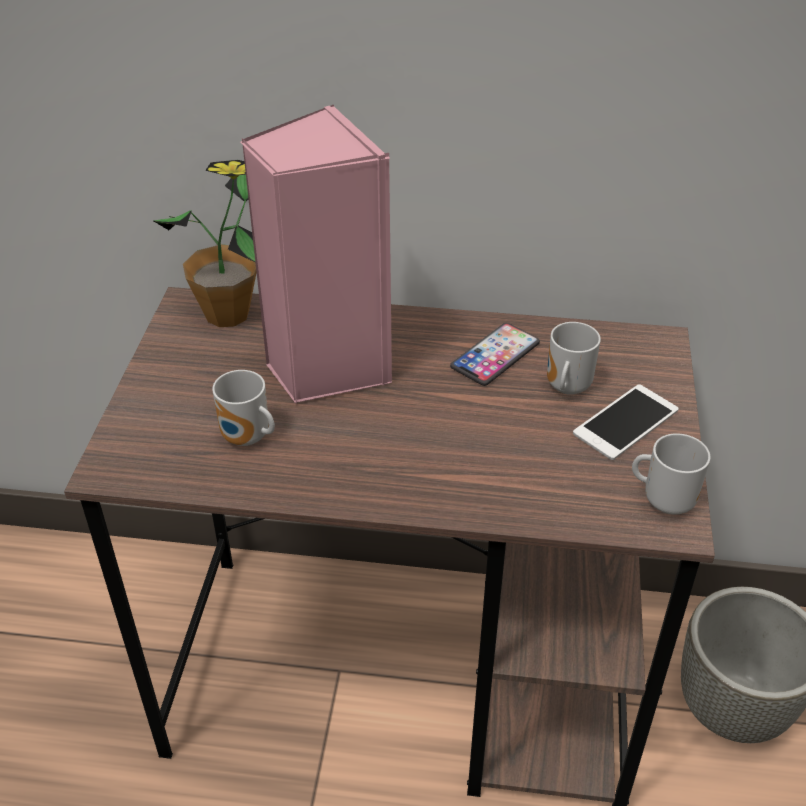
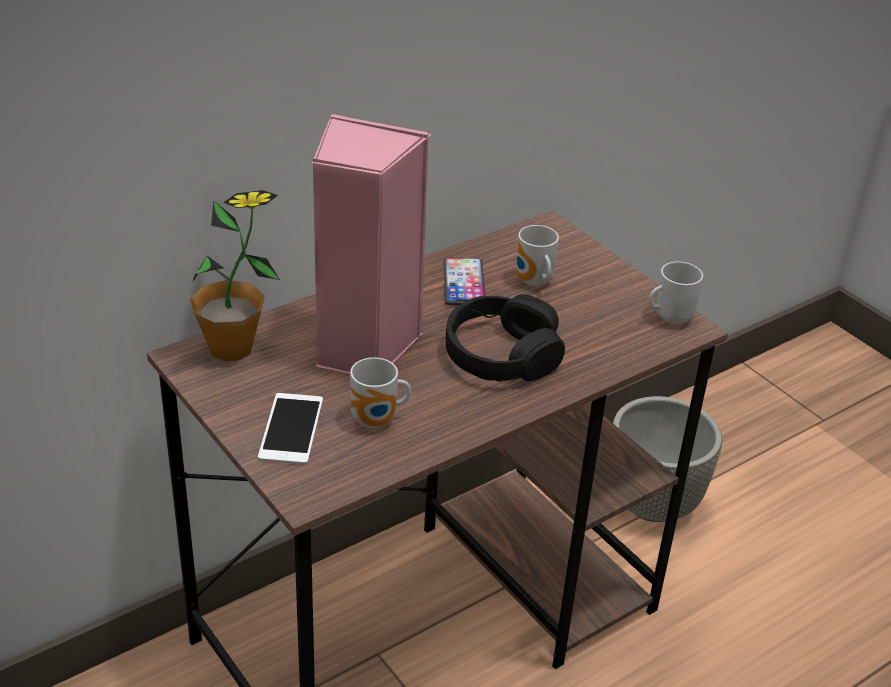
camera: 45 degrees left, 5 degrees down
(436, 442) = (502, 355): none -> black headphones
(626, 422) = (593, 285): phone -> phone (291, 429)

